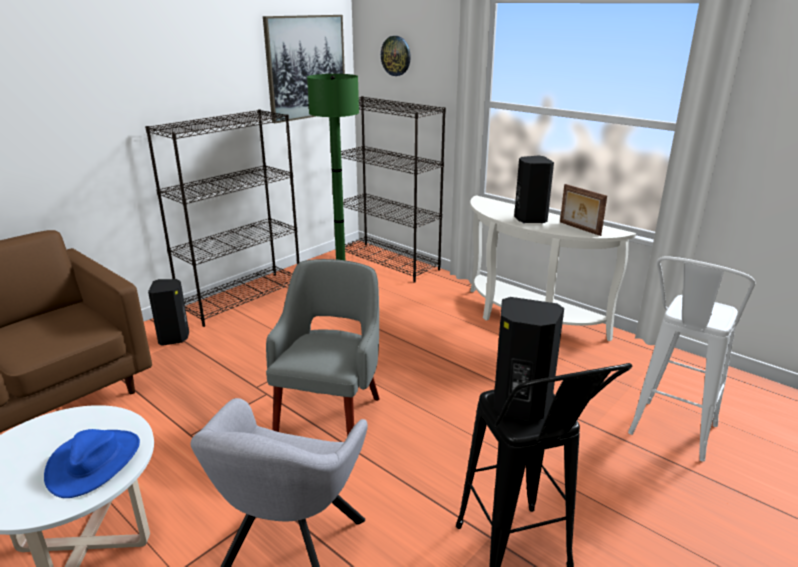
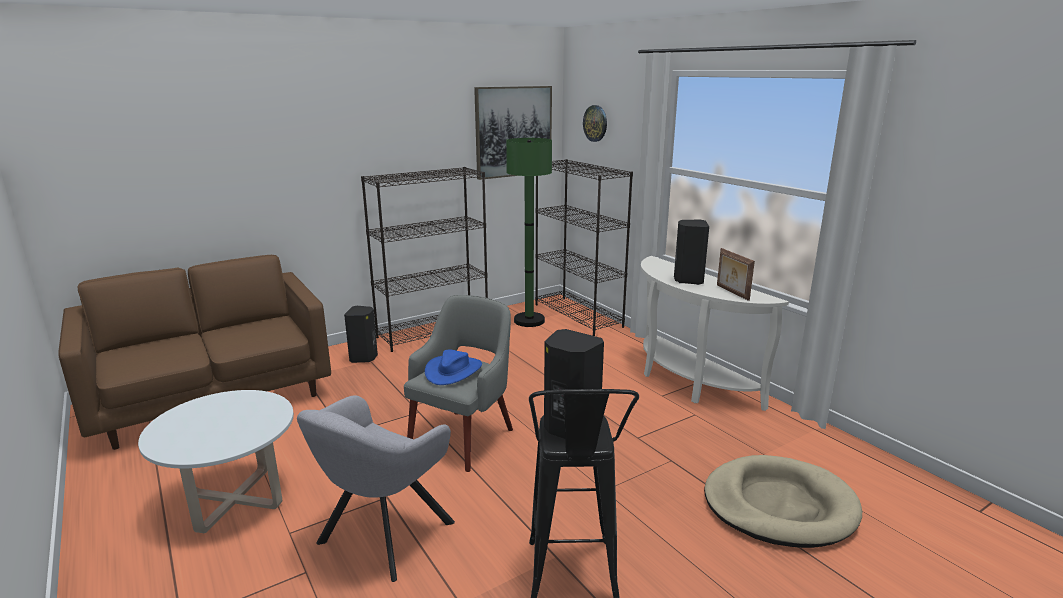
camera: 15 degrees right, 5 degrees down
(94, 462) = (242, 429): blue hat -> blue hat (453, 371)
(669, 437) = (779, 505): white stool -> beige dog bed

